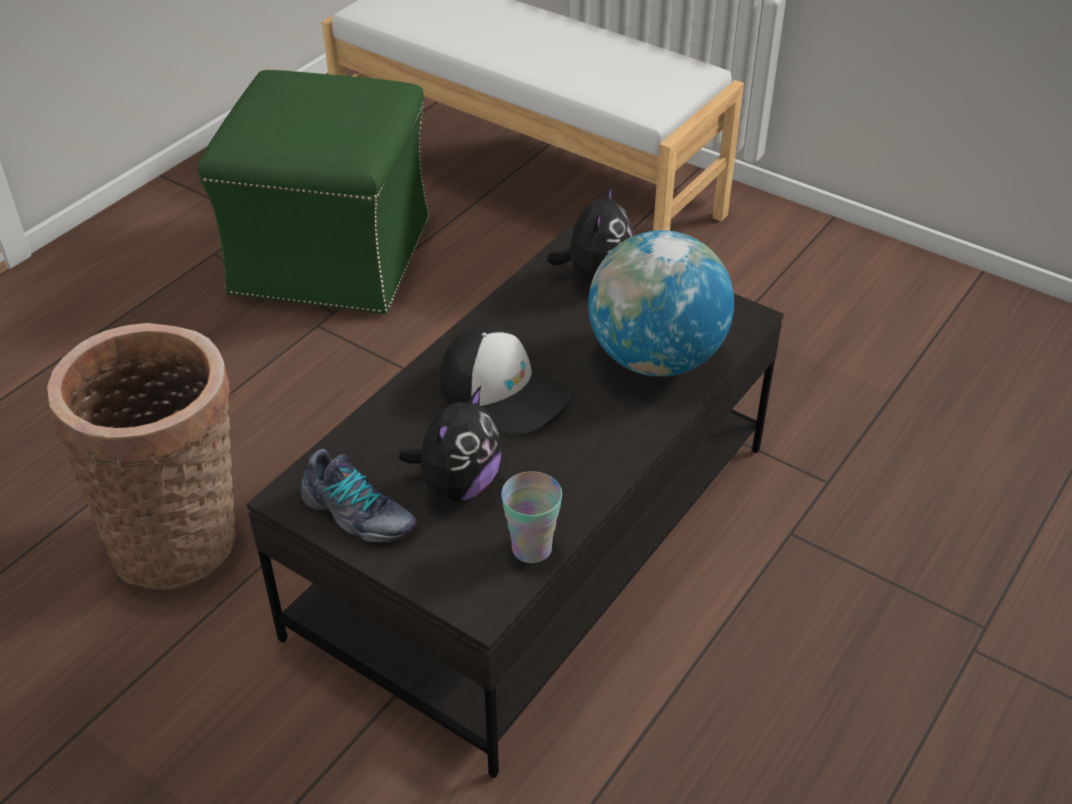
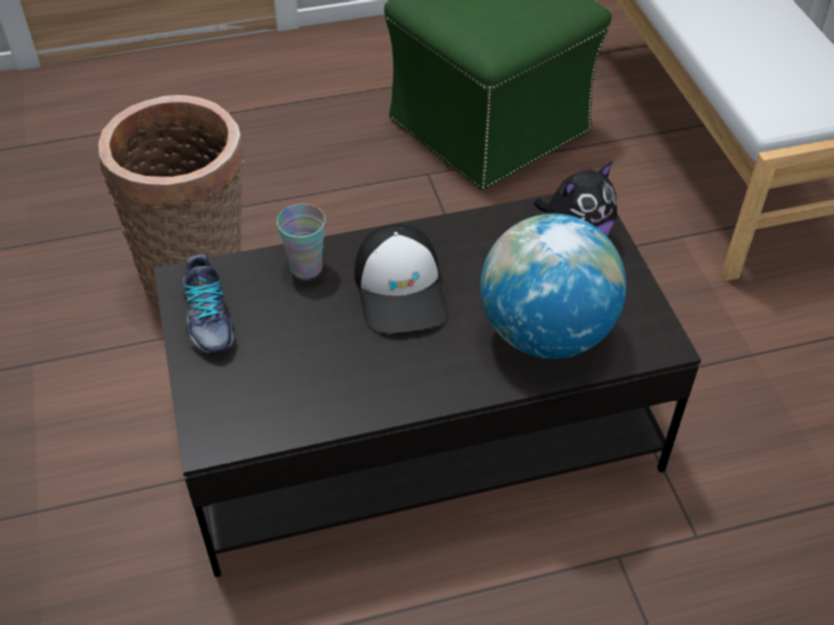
camera: 40 degrees right, 5 degrees up
(458, 484) = (293, 340): plush toy -> none
(531, 548) = (287, 421): cup -> cup (306, 267)

